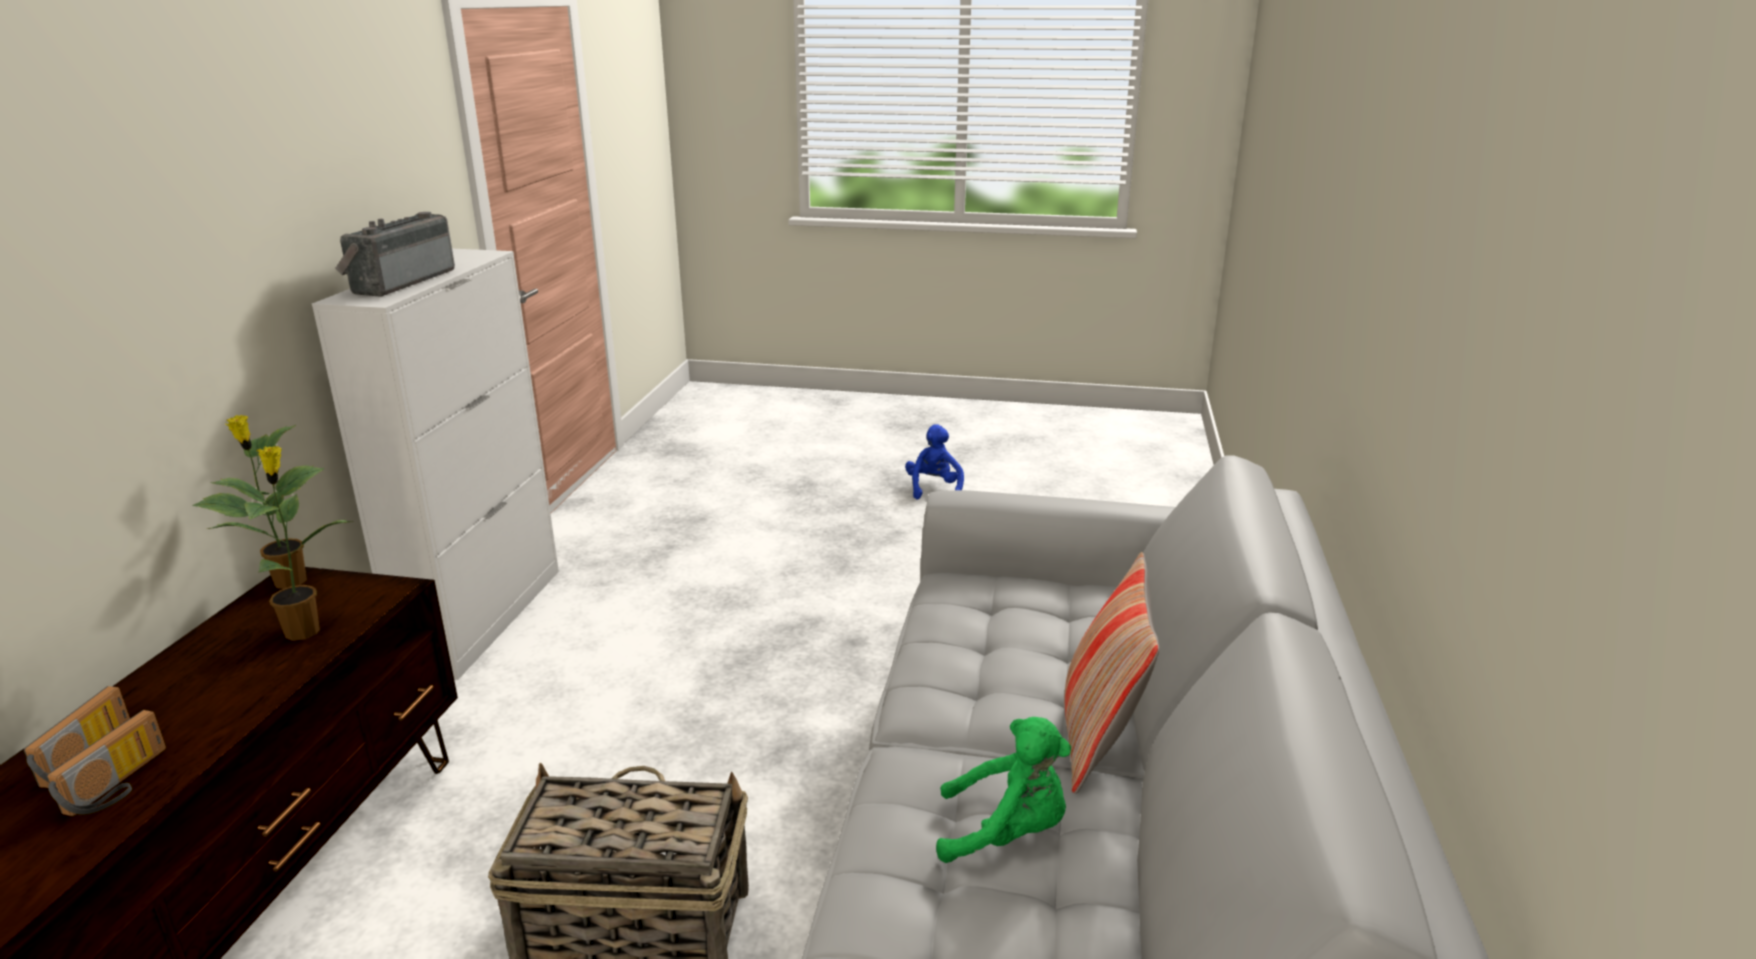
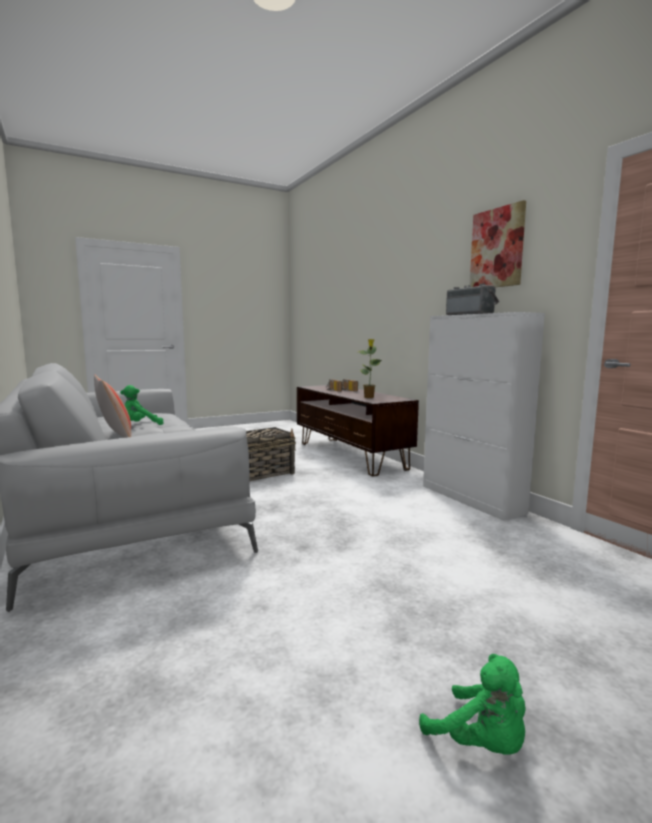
camera: 140 degrees right, 15 degrees down
(288, 583) = (403, 399): potted plant -> none
(340, 131) = (497, 248): none -> picture
(934, 489) = (480, 743): blue plush toy -> green plush toy

